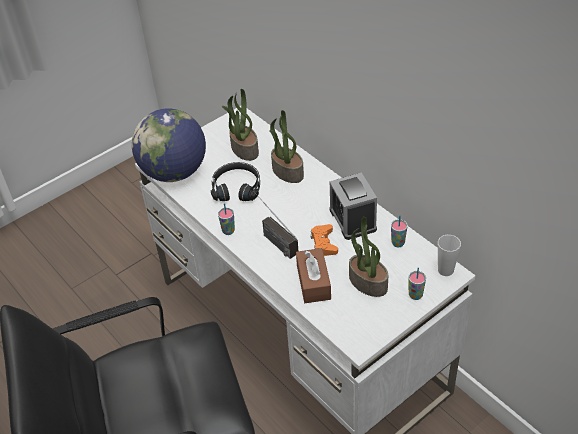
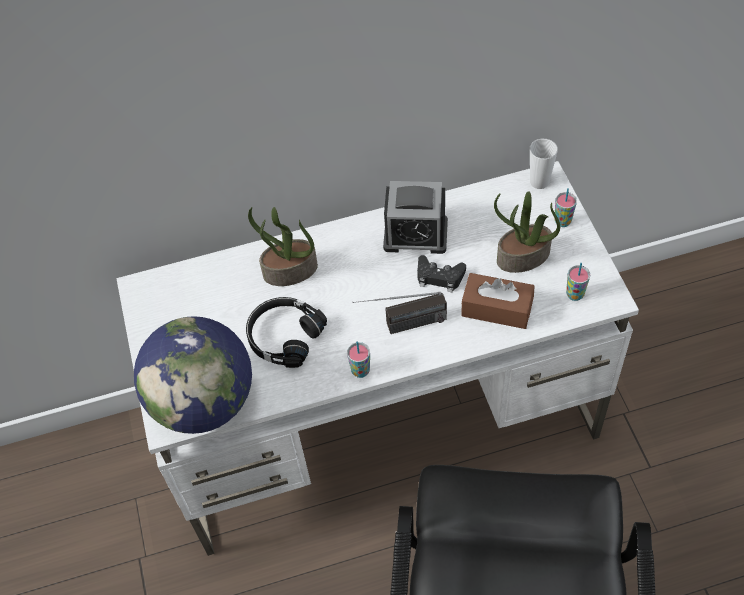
camera: 65 degrees left, 10 degrees up
(244, 149) = (213, 305): potted plant -> none
(323, 243) = (439, 277): orange game controller -> black game controller
(398, 243) = (477, 207): cup -> cup (575, 294)

